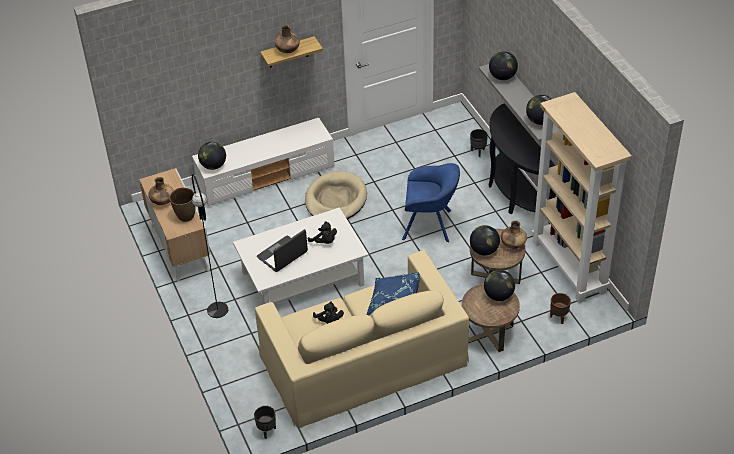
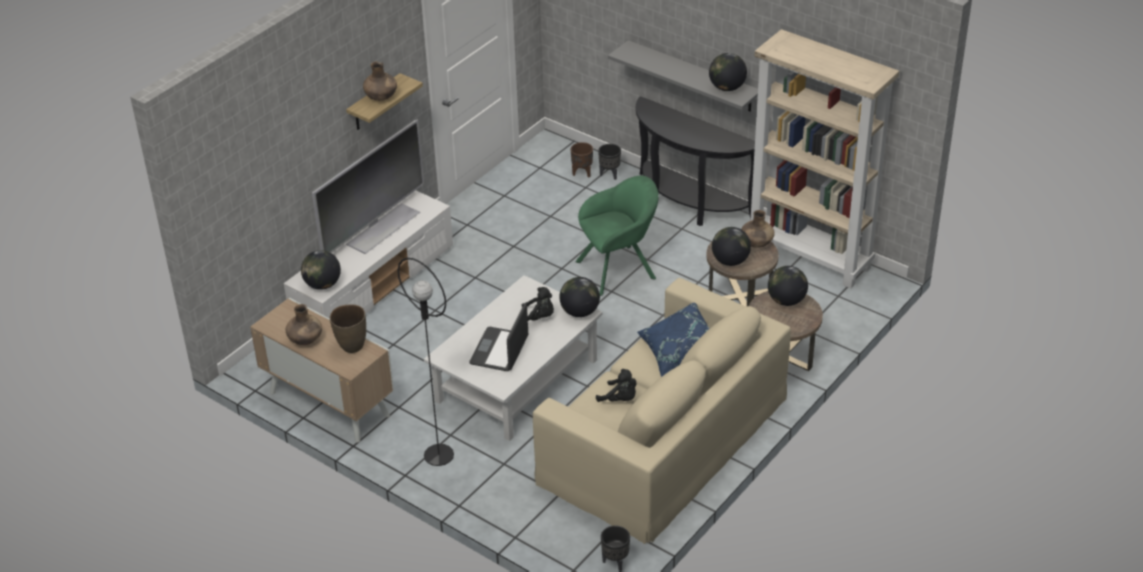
camera: 30 degrees left, 5 degrees down
(278, 139) = (382, 228): none -> television
(335, 200) = (484, 281): beige dog bed -> none
(430, 225) = (619, 268): blue armchair -> green armchair
(502, 77) = (644, 57): globe -> globe (580, 312)
(558, 318) = (842, 311): brown planter -> brown planter (582, 173)

